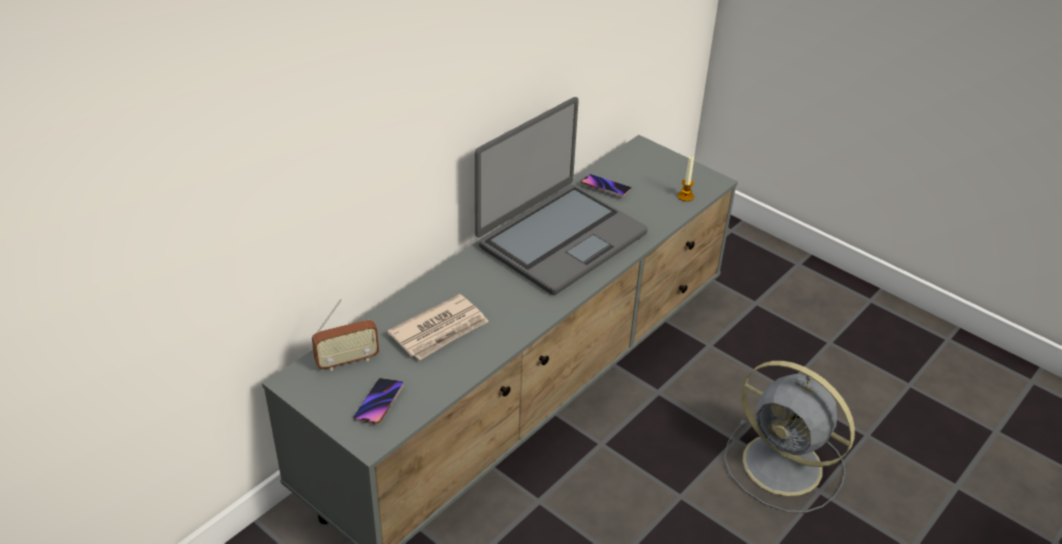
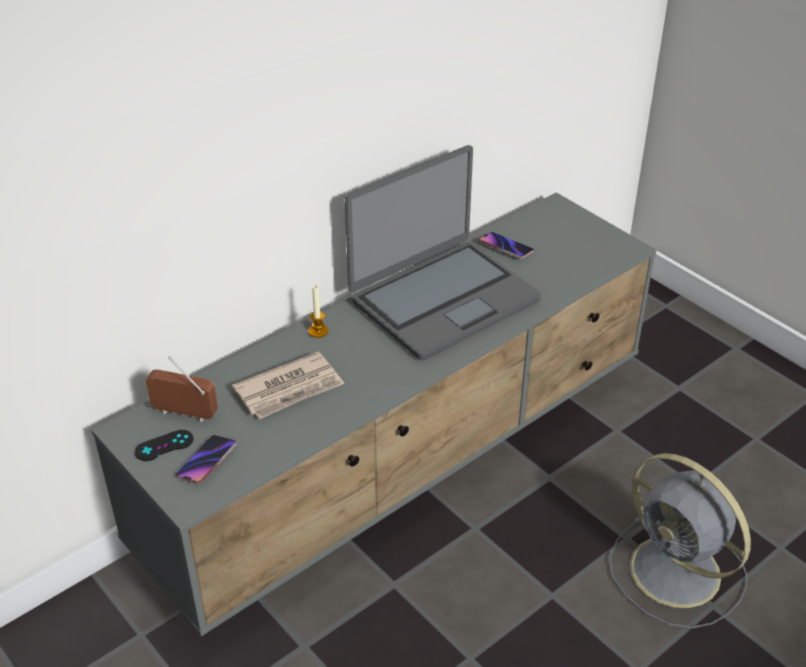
camera: 10 degrees right, 0 degrees up
(335, 392) = (164, 445): none -> black game controller
(347, 361) = (184, 414): radio -> radio turned 150 degrees counterclockwise
(685, 196) = (593, 263): candle -> candle (318, 331)

